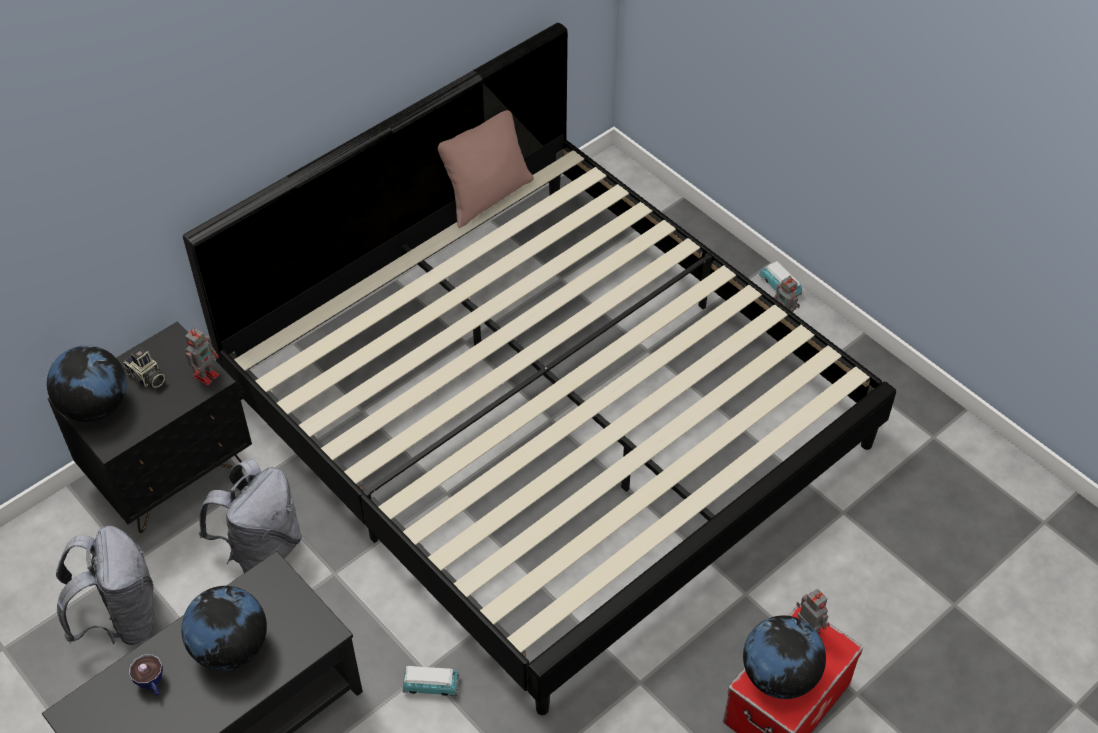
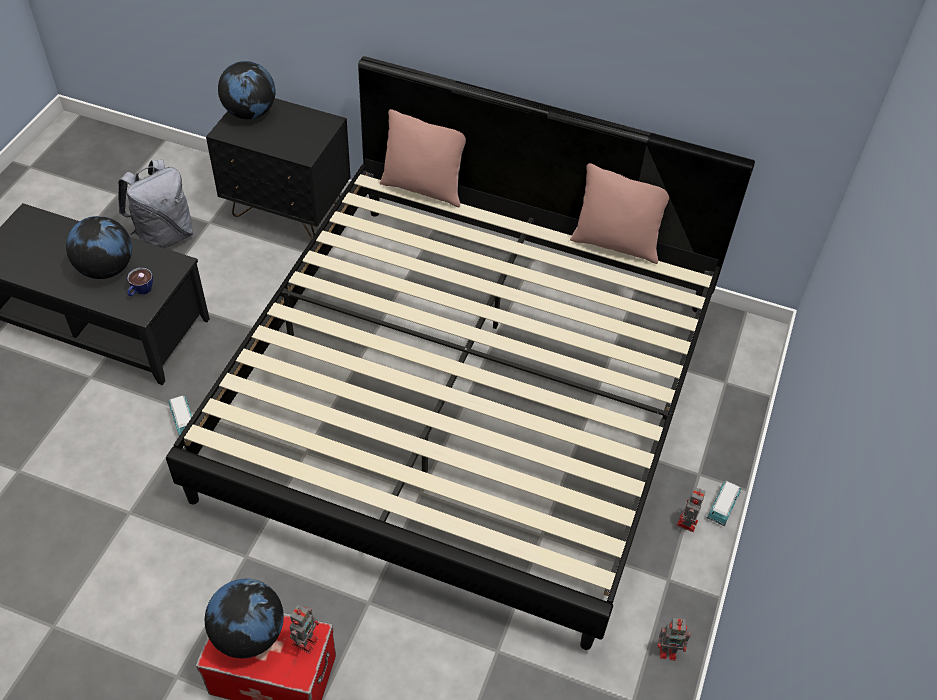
camera: 60 degrees right, 0 degrees up
(146, 377) = (288, 124): camera -> none
(152, 684) = (62, 243): cup -> cup (140, 291)
(206, 374) = (308, 151): toy robot -> toy robot (669, 650)
(262, 549) = (252, 281): grey backpack -> none
(298, 312) = (424, 188): none -> pink pillow

